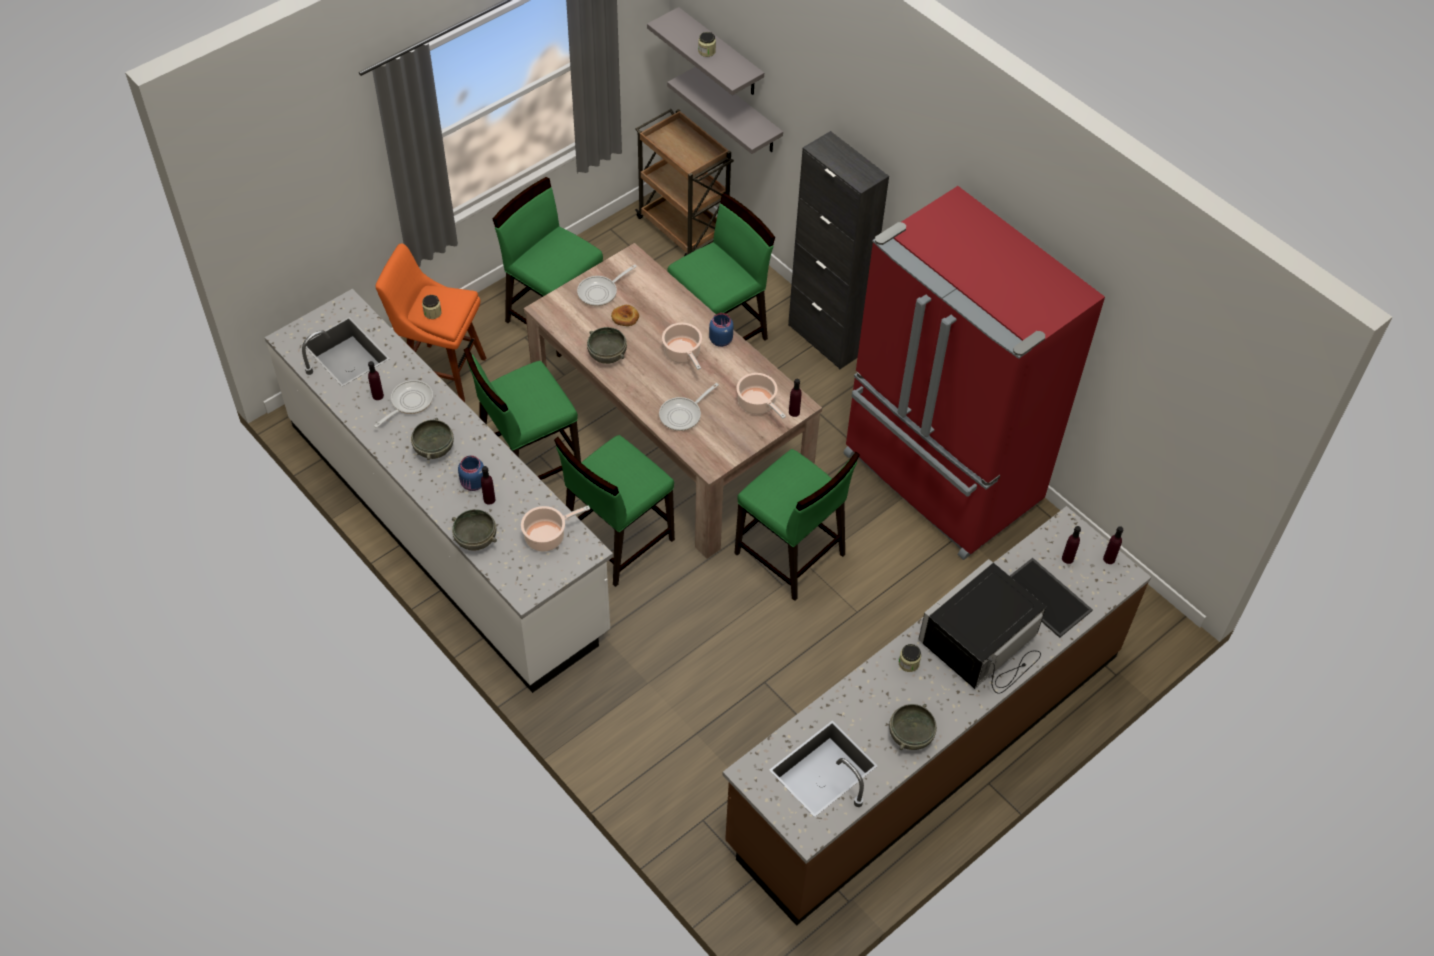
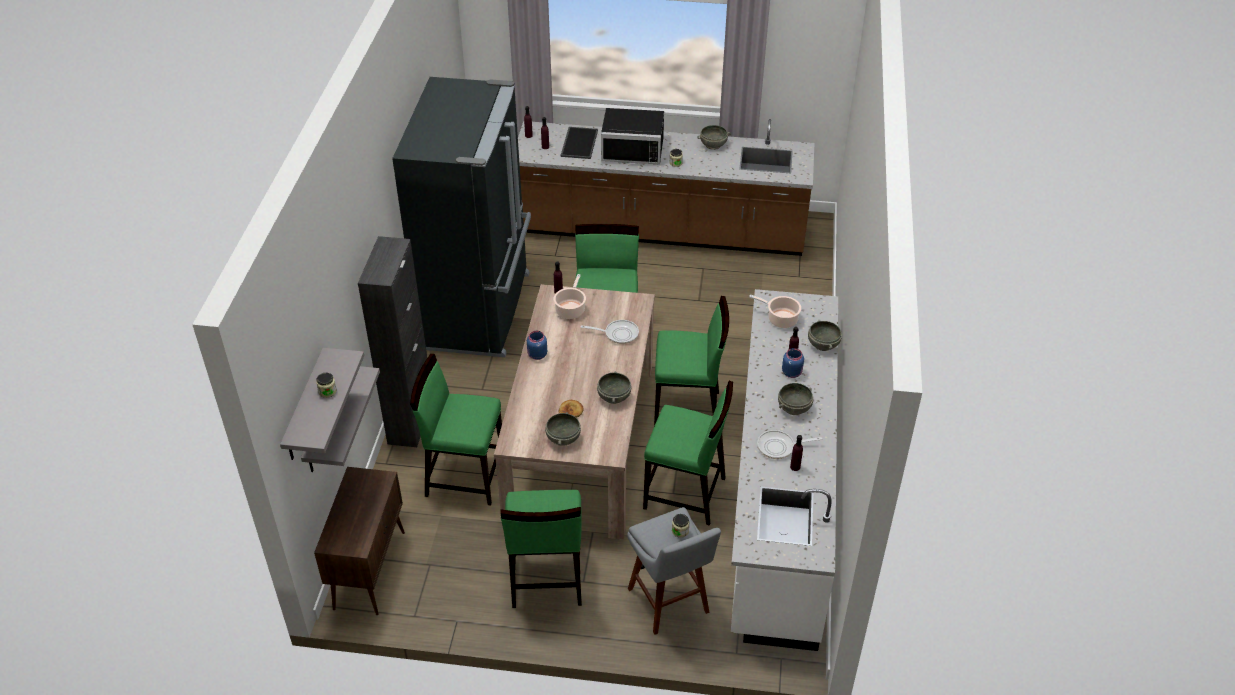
camera: 130 degrees left, 10 degrees down
(441, 372) = (670, 604): orange stool -> grey stool
(600, 292) = (563, 438): frying pan -> grey bowl
(683, 229) = (370, 569): brown cart -> brown cabinet
(683, 354) = (569, 364): cooking pot -> none
(940, 480) = (479, 310): red fridge -> black fridge

